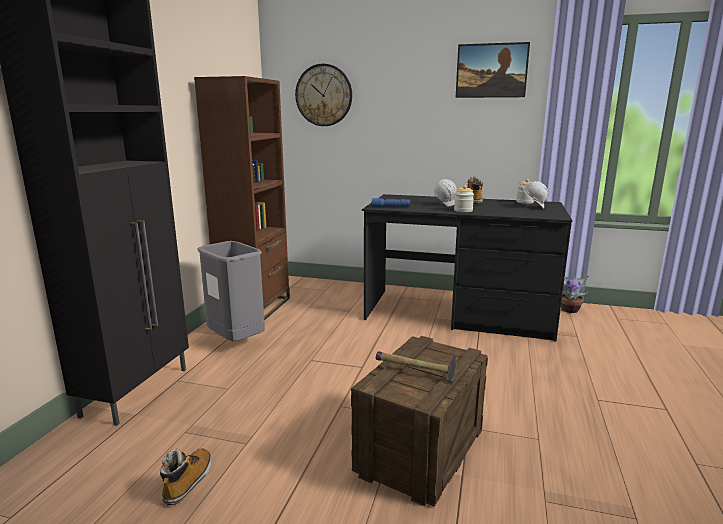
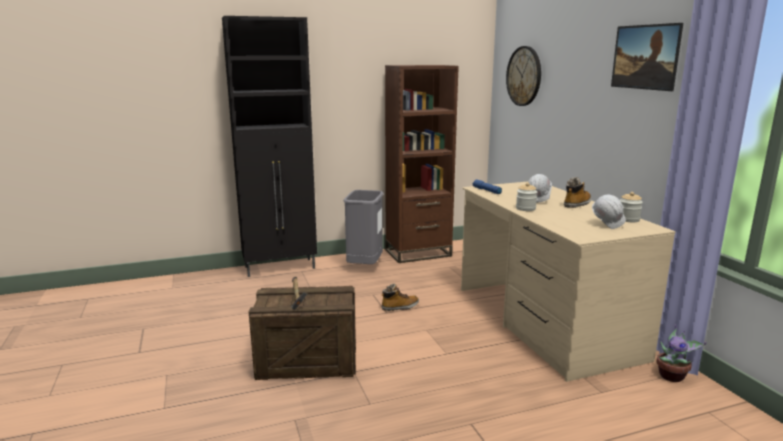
camera: 55 degrees right, 0 degrees up
(188, 482) = (221, 310): boot -> boot (400, 307)
(459, 313) = (544, 321): black desk -> beige desk

